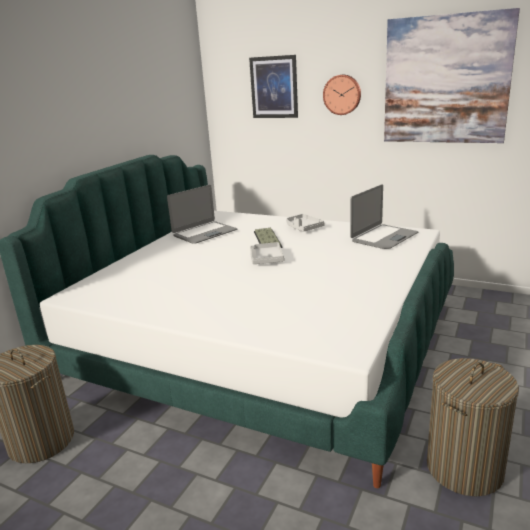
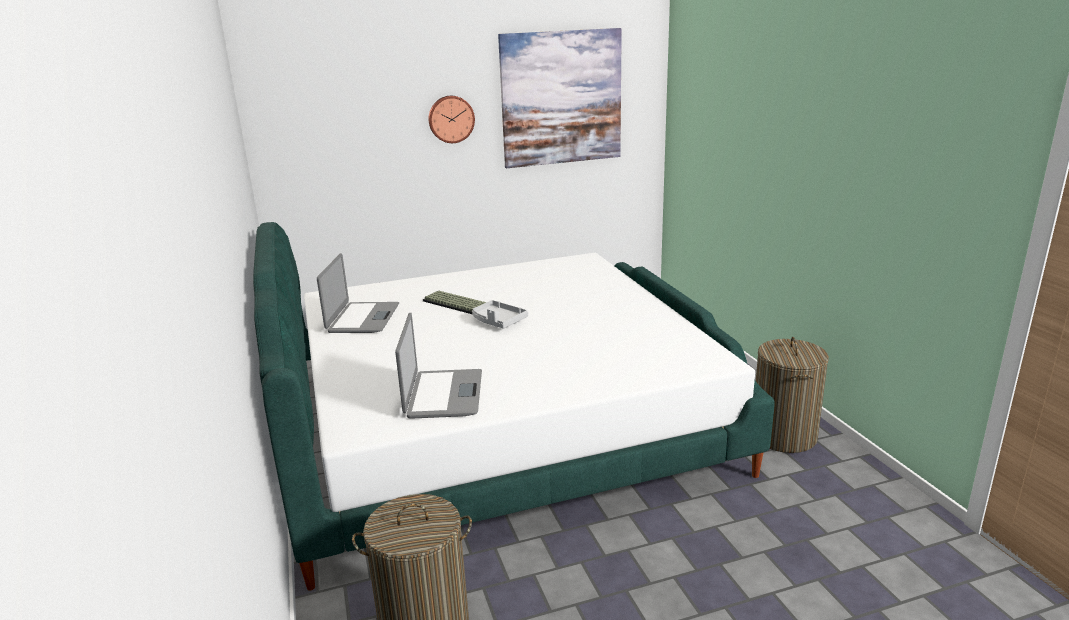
camera: 45 degrees left, 0 degrees up
(274, 87) = (358, 115): picture -> none
(303, 228) = (468, 282): grey tray -> none
(383, 237) = (565, 271): laptop -> laptop (443, 395)

